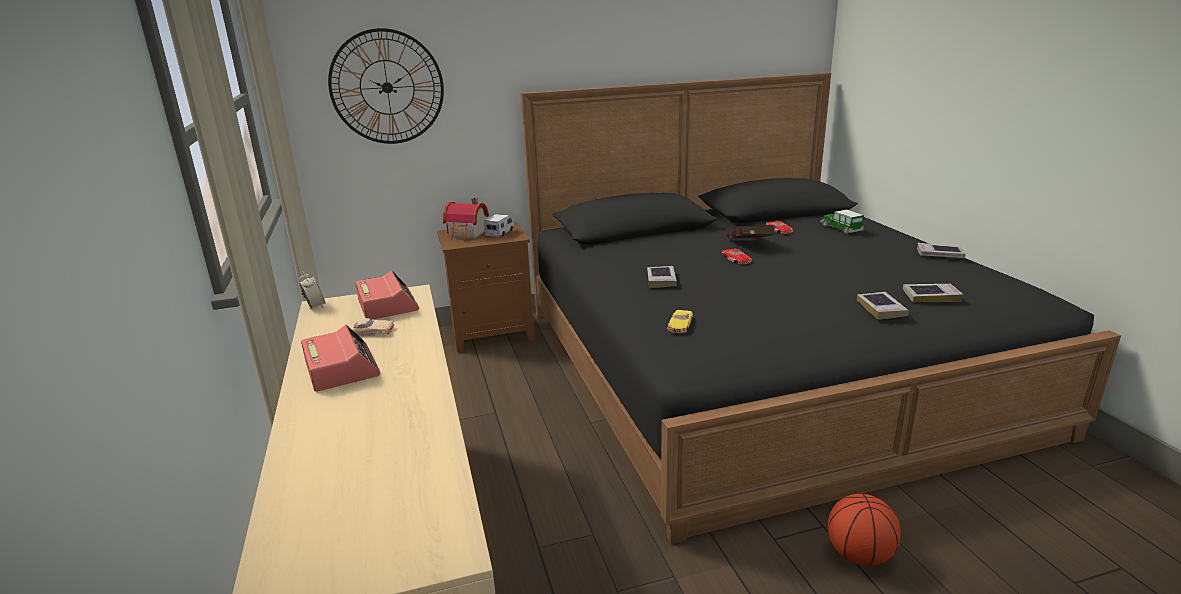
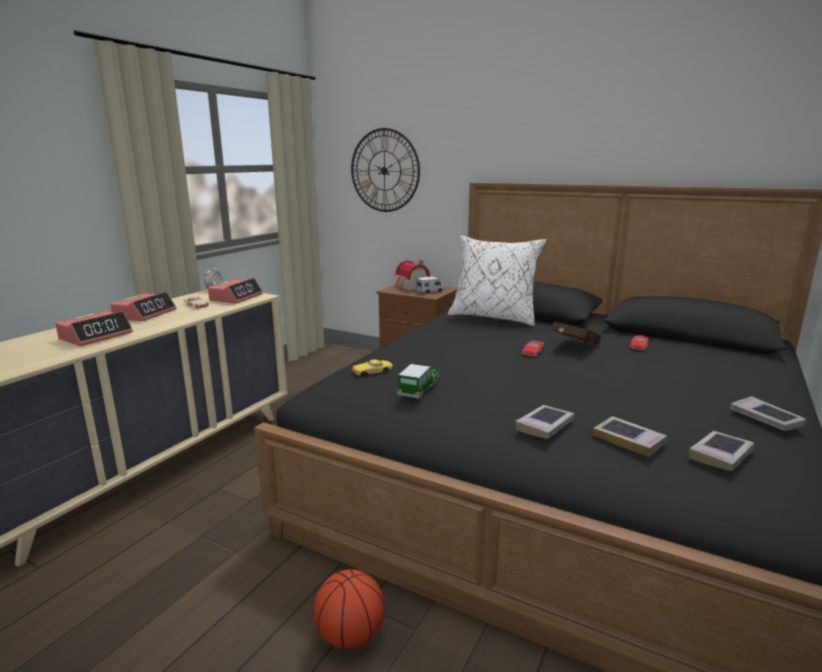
camera: 45 degrees right, 5 degrees down
(386, 417) = (96, 336): none -> alarm clock
(630, 240) = (494, 317): none -> white pillow
(661, 280) = (439, 344): book -> book (720, 455)
(840, 228) = (711, 363): toy car -> toy car (418, 389)

